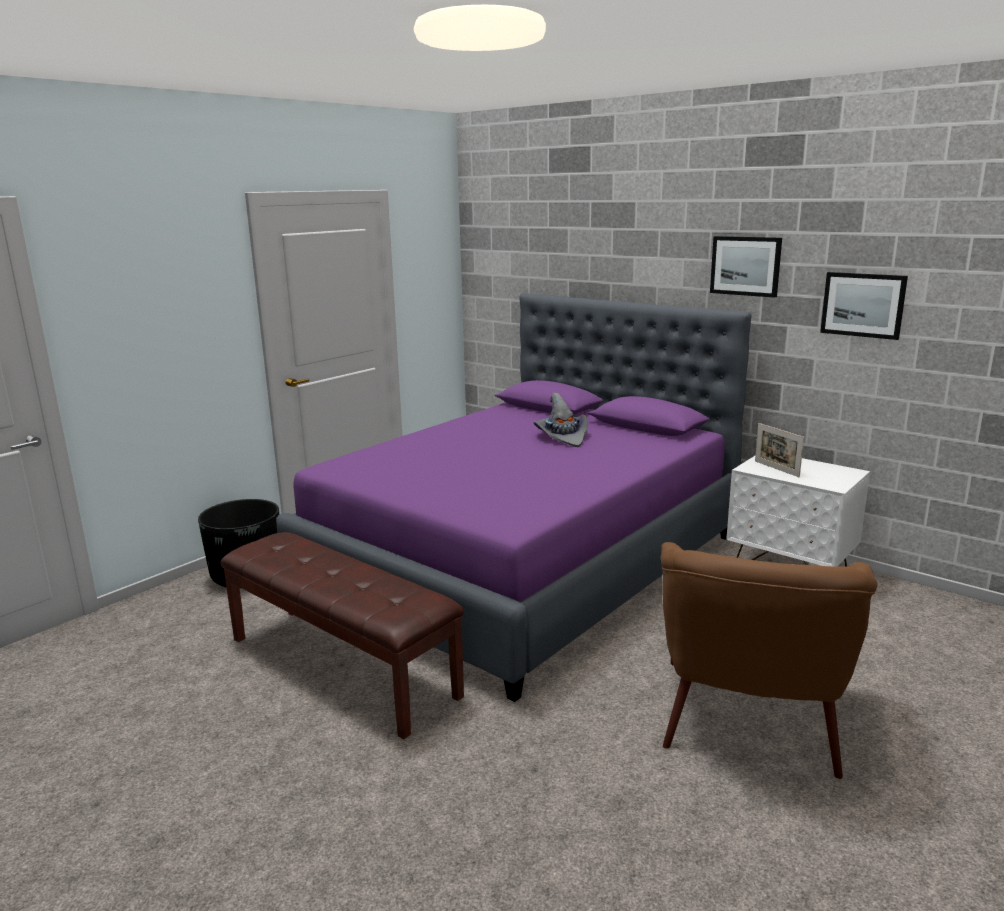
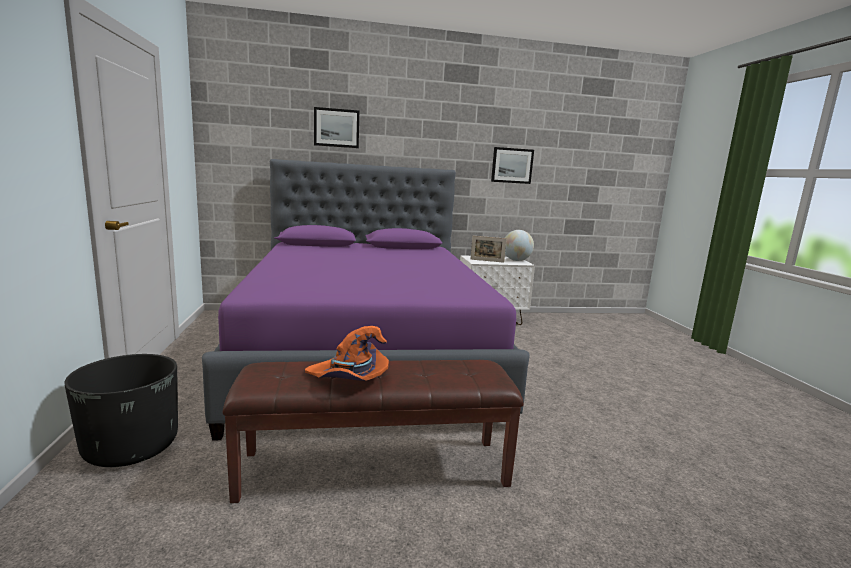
camera: 50 degrees left, 5 degrees down
(307, 567) = (349, 377): none -> orange hat
(562, 437) = (374, 255): grey hat -> none
(745, 266) = (446, 142): picture -> picture (336, 128)
(750, 715) = (601, 383): brown armchair -> none
(838, 477) = (516, 260): none -> globe

